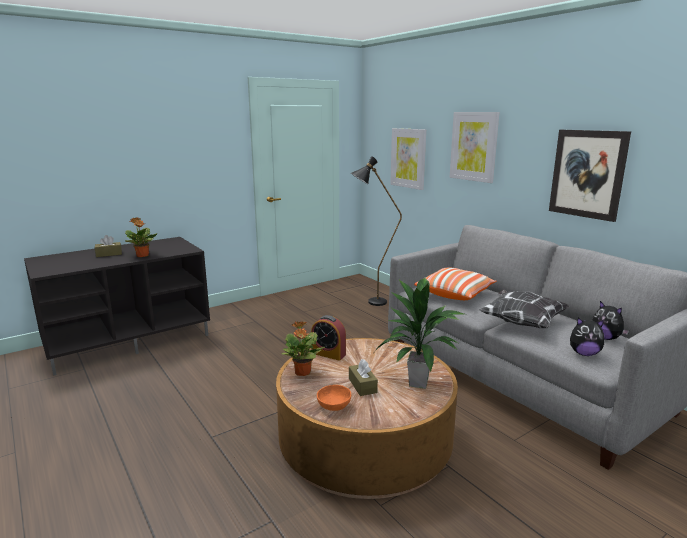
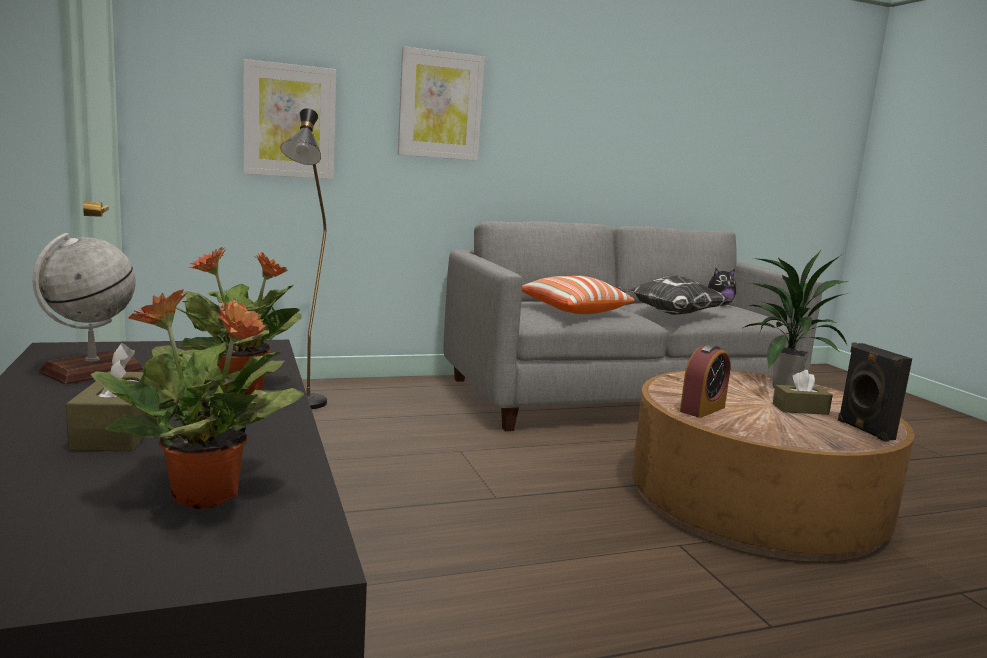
camera: 75 degrees left, 5 degrees down
(154, 244) = (92, 371): none -> globe
(302, 373) = (770, 431): potted plant -> potted plant (207, 496)
(333, 407) = (864, 430): orange bowl -> black speaker
(584, 353) = (753, 316): plush toy -> none
(587, 174) = (601, 145): picture -> none

